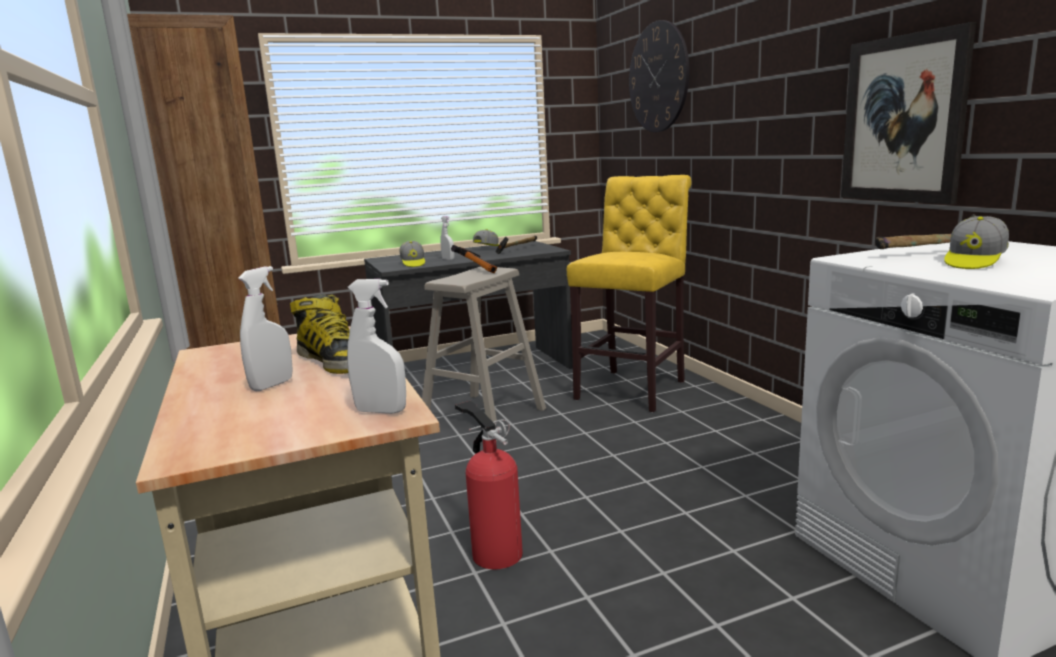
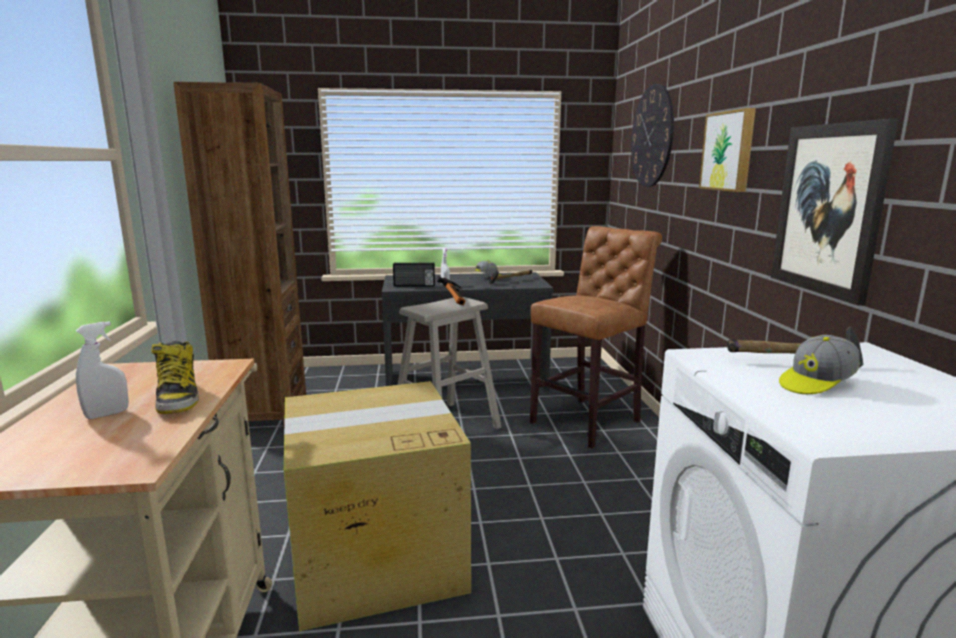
camera: 15 degrees right, 0 degrees up
(381, 411) = (133, 460): white spray bottle -> none
(413, 263) = (414, 285): cap -> radio
(494, 551) = (374, 558): fire extinguisher -> cardboard box
(634, 388) = (589, 421): yellow stool -> brown stool
(770, 79) = (729, 151): none -> picture

